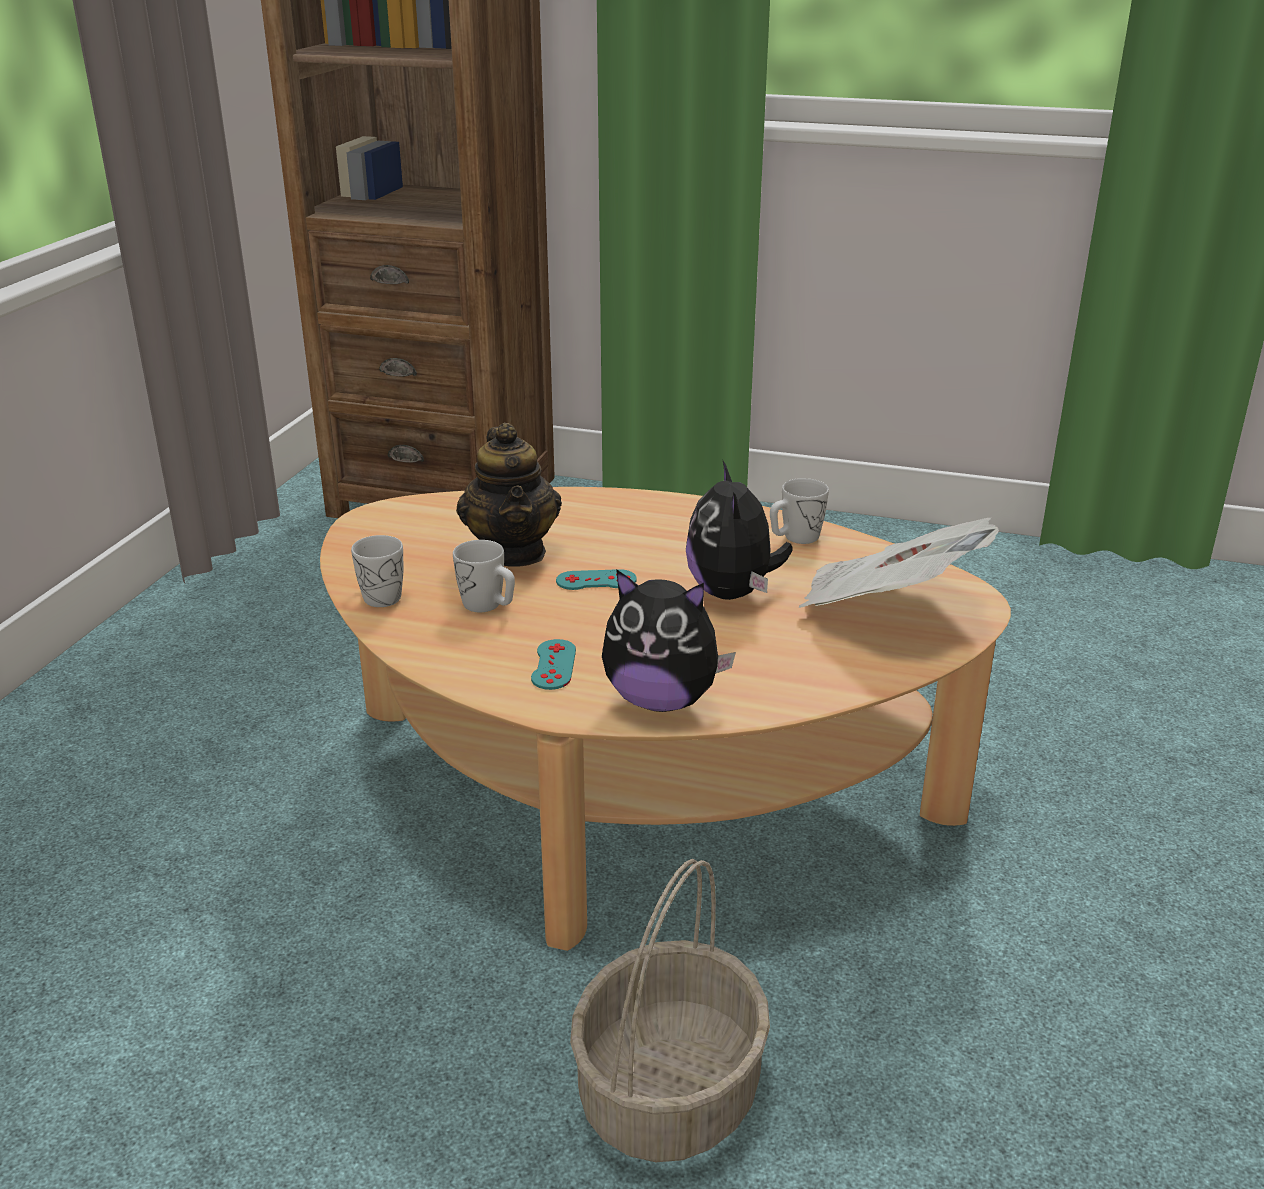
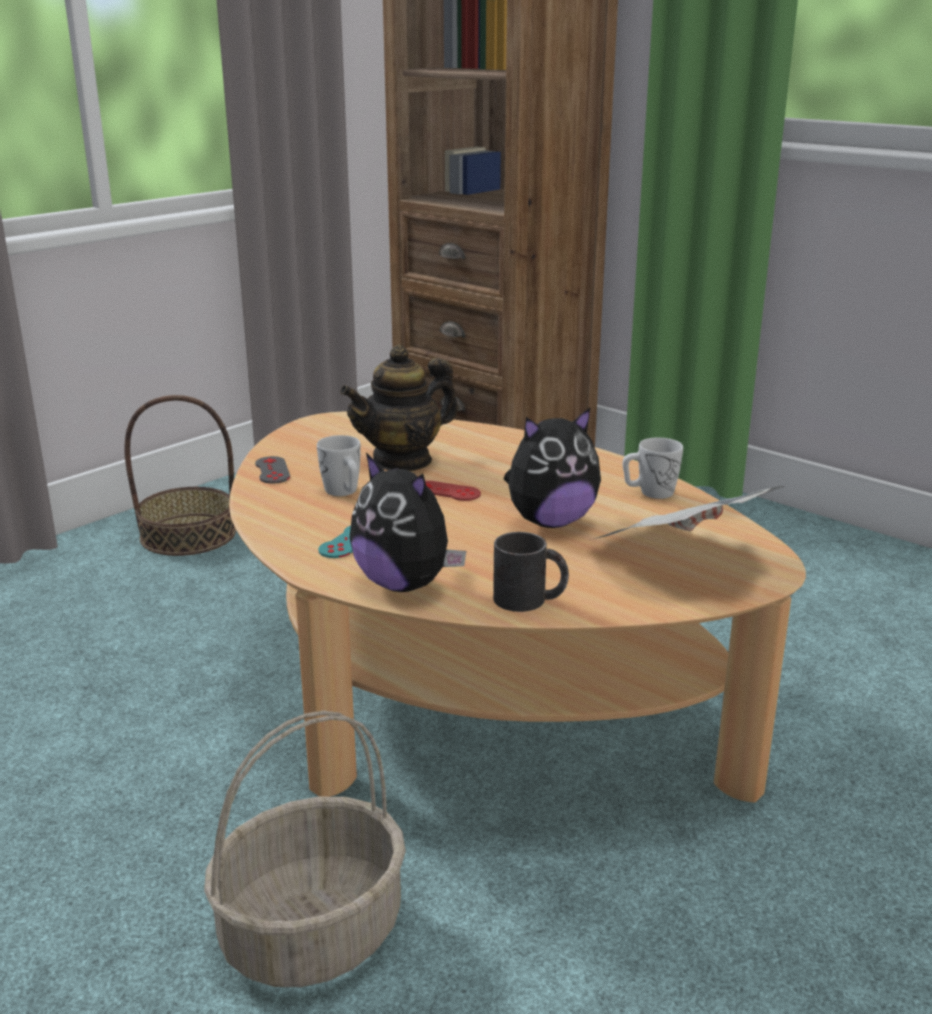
camera: 25 degrees right, 5 degrees down
(154, 683) = (188, 535): none -> basket
(377, 595) = (272, 470): white mug -> grey game controller
(512, 552) = (402, 460): teapot -> teapot turned 45 degrees clockwise
(596, 580) = (446, 491): turquoise game controller -> red game controller
(733, 593) = (550, 521): plush toy -> plush toy turned 135 degrees counterclockwise
(797, 686) = (530, 600): none -> black mug

